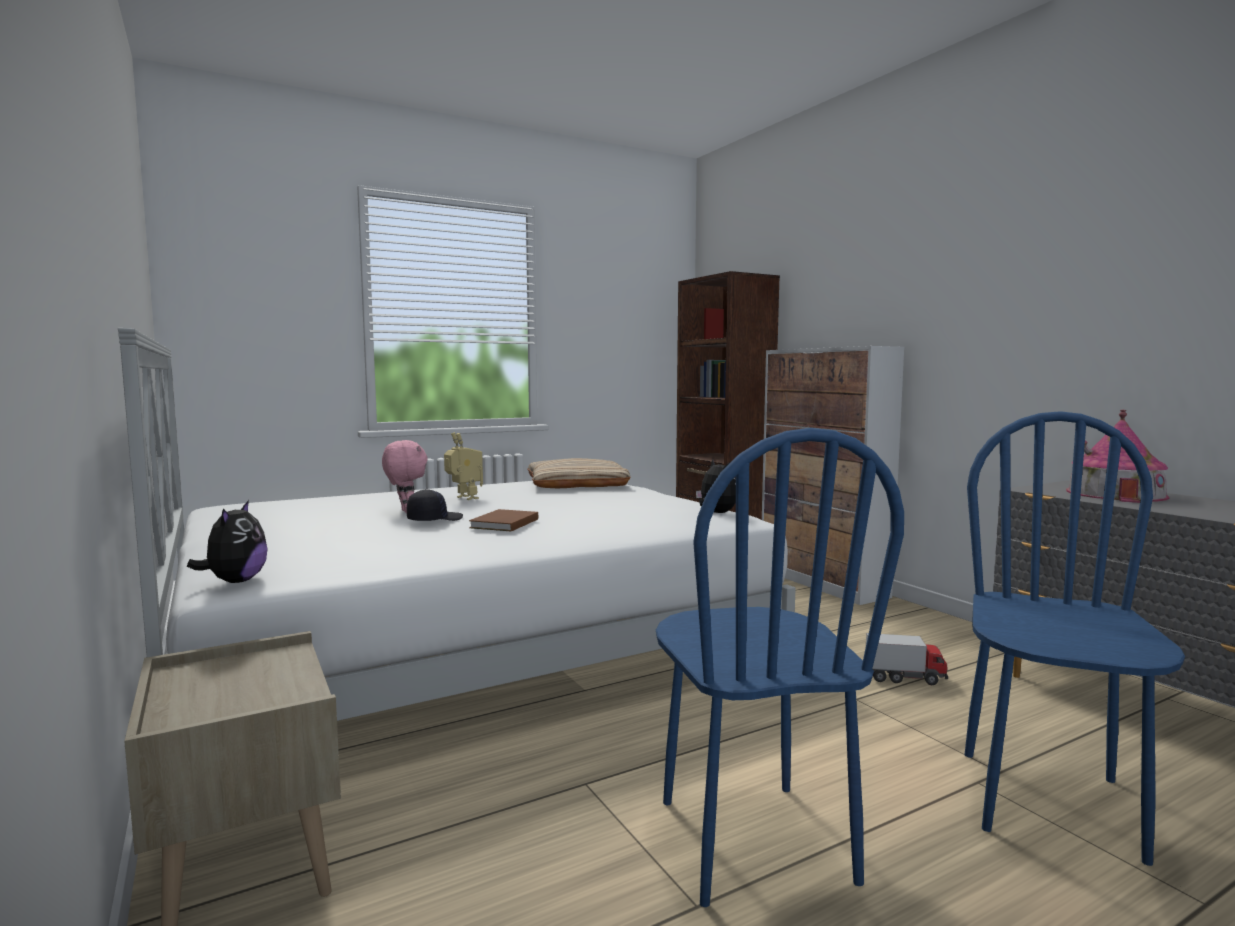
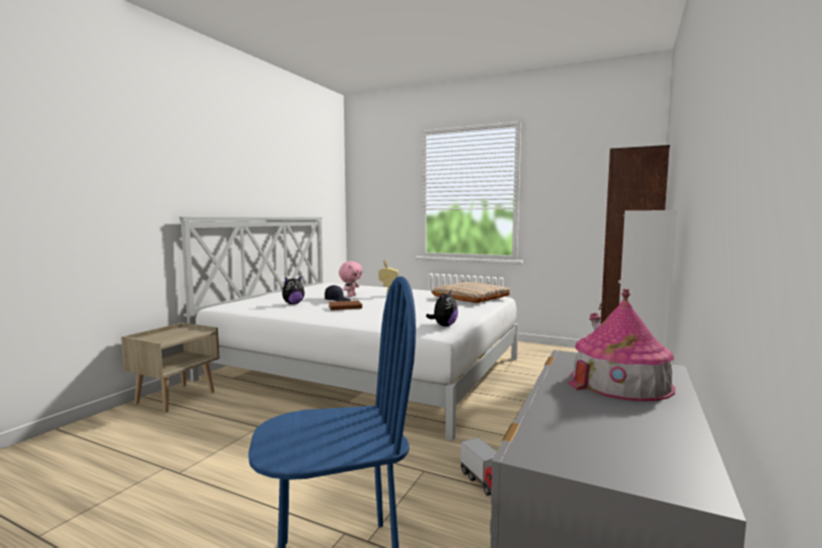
camera: 55 degrees right, 0 degrees up
(235, 581) = (223, 306): plush toy -> plush toy (293, 304)
(752, 840) = (234, 473): blue chair -> none

